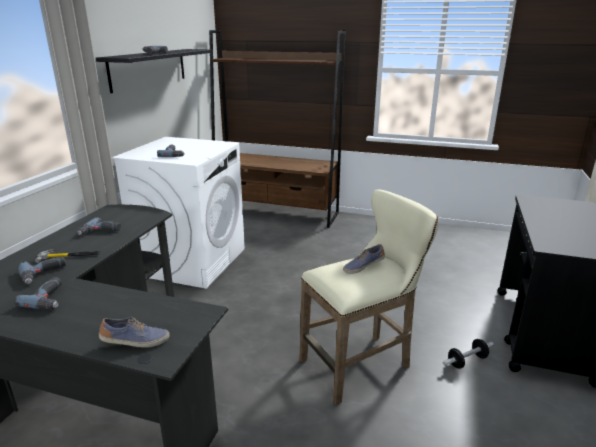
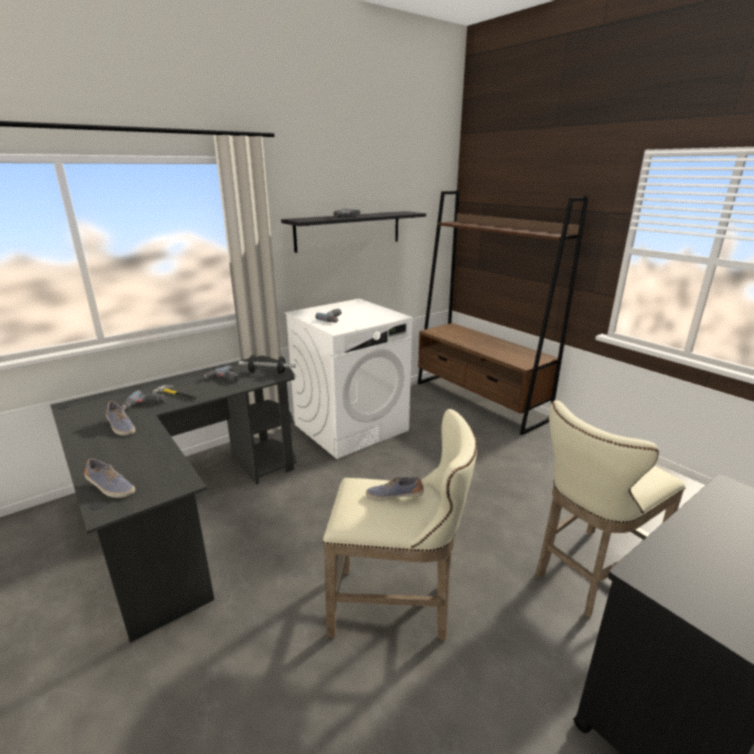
camera: 35 degrees right, 0 degrees up
(50, 298) = (120, 427): power drill -> shoe
(445, 294) = (588, 574): none -> beige stool
(467, 361) = (525, 676): dumbbell -> dumbbell (267, 372)

